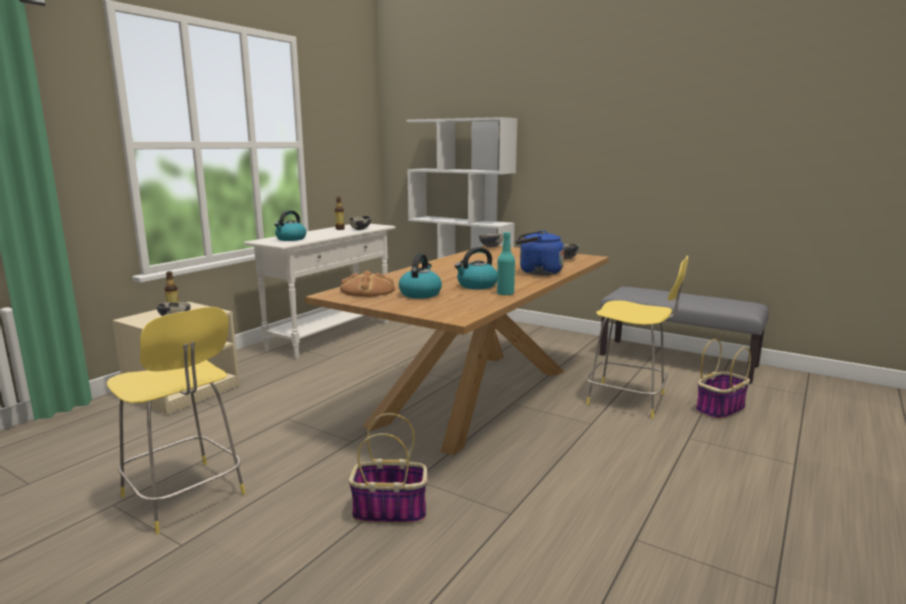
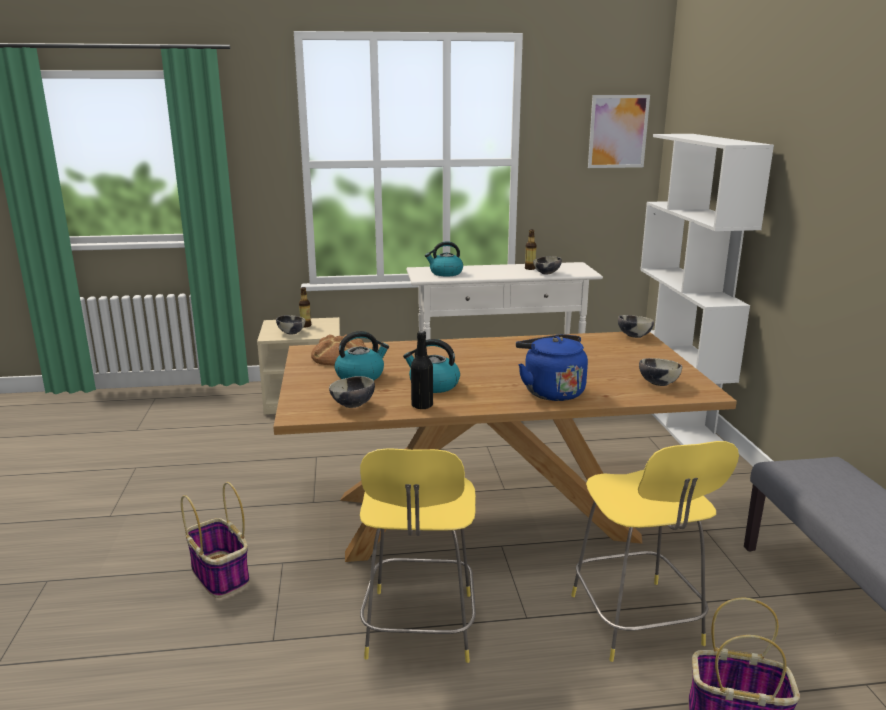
camera: 50 degrees right, 5 degrees up
(185, 497) = (165, 484): yellow stool -> yellow stool (419, 628)
(358, 122) = (618, 131): none -> picture
(470, 304) = (353, 405): none -> bowl
(505, 293) = (422, 406): turquoise bottle -> black bottle

